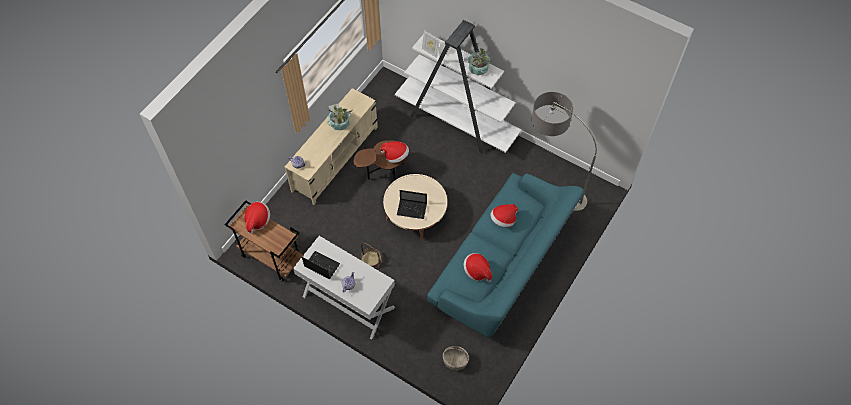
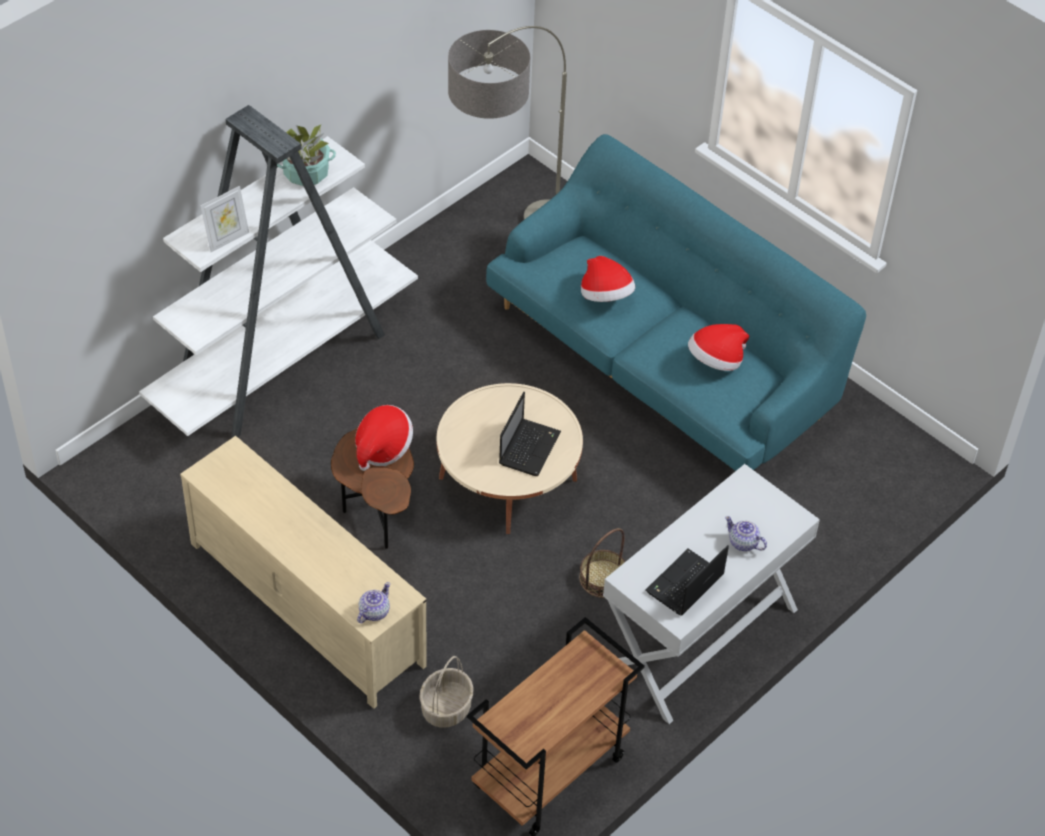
camera: 80 degrees left, 10 degrees down
(257, 220) = (524, 704): hat -> none
(339, 123) = (279, 513): potted plant -> none
(455, 361) = (866, 478): basket -> basket (446, 709)

